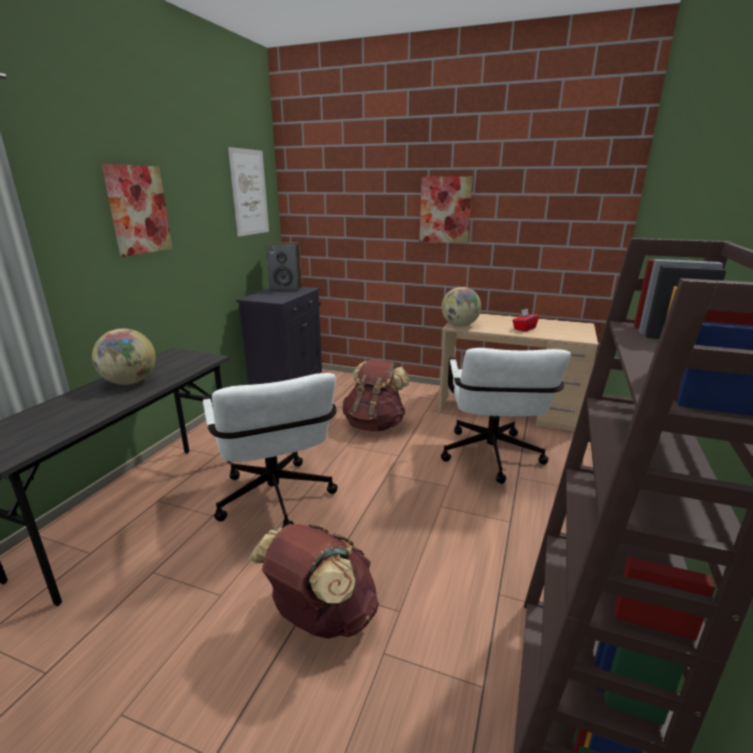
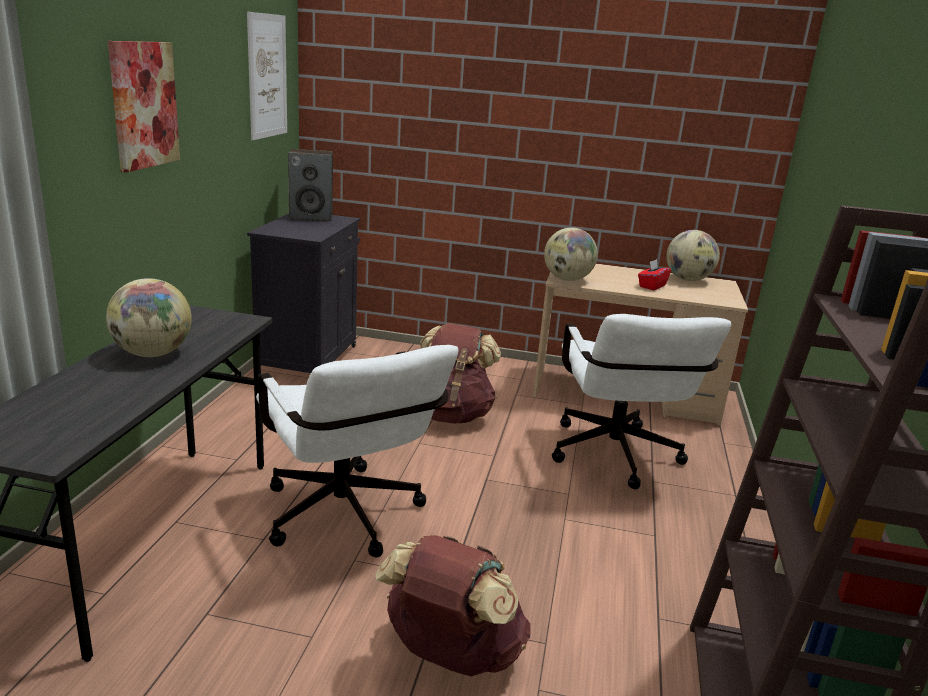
camera: 10 degrees left, 0 degrees up
(445, 210) = (546, 119): picture -> none
(555, 323) = (688, 280): none -> globe

